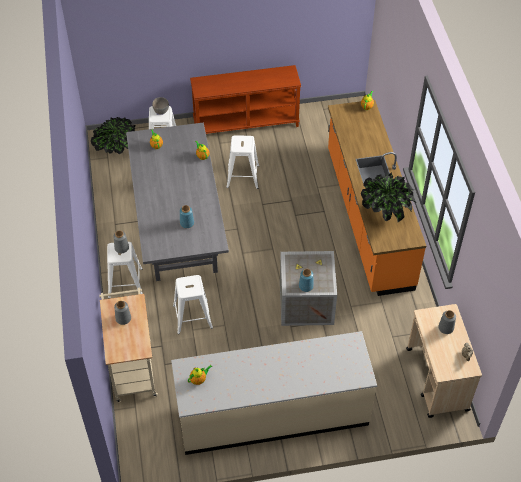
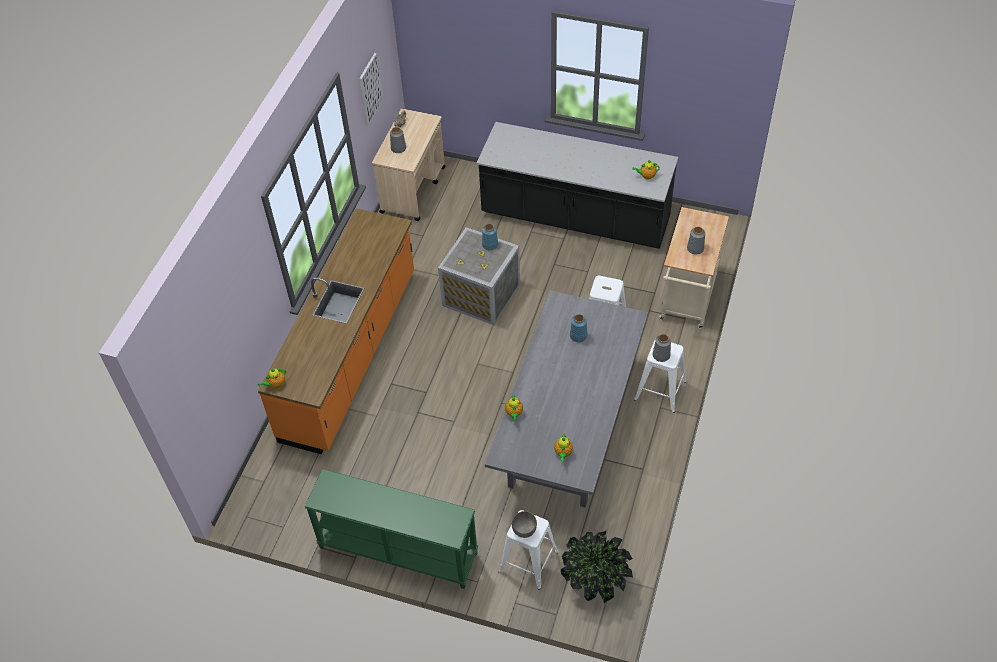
camera: 150 degrees left, 0 degrees up
(243, 176) = (453, 468): white stool -> none
(246, 123) = (397, 551): brown console table -> green console table
(272, 413) = (575, 217): beige counter -> black counter
(385, 212) = (365, 253): potted plant -> none
(479, 284) = (370, 89): none -> picture

